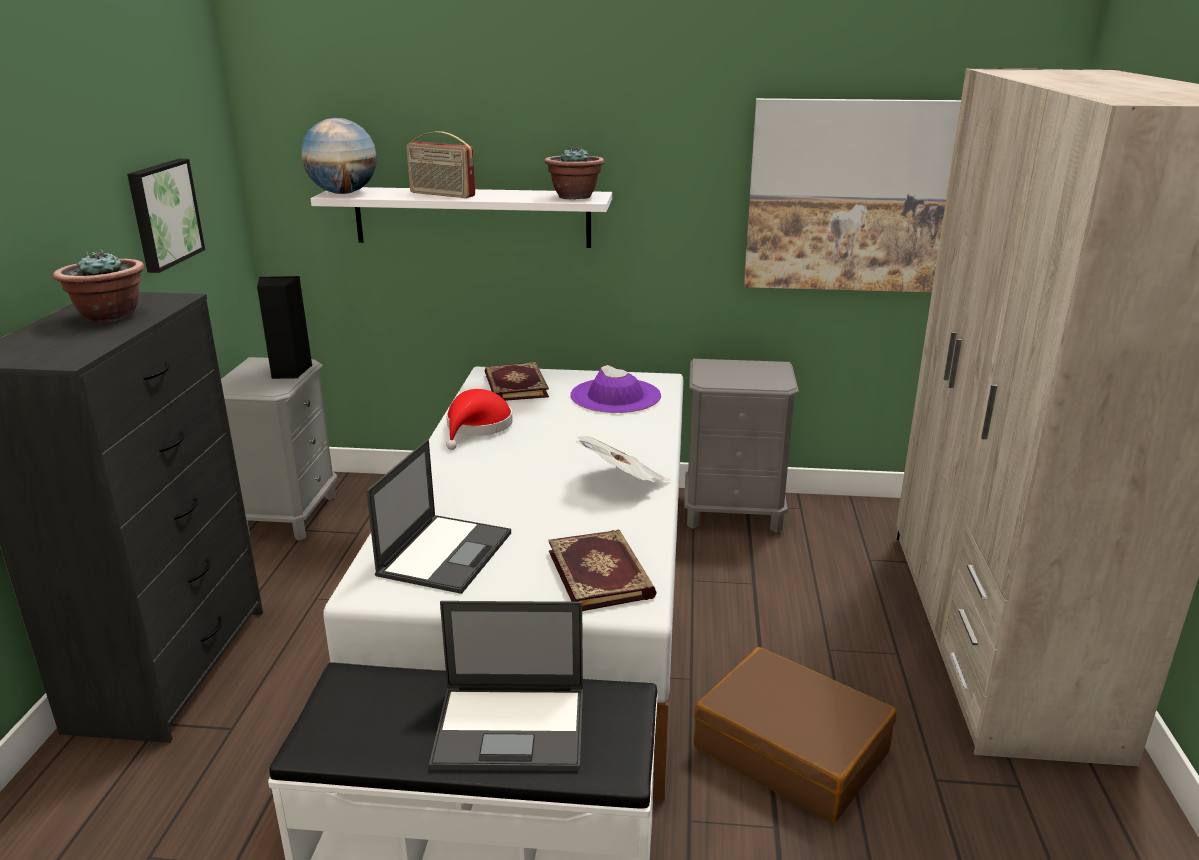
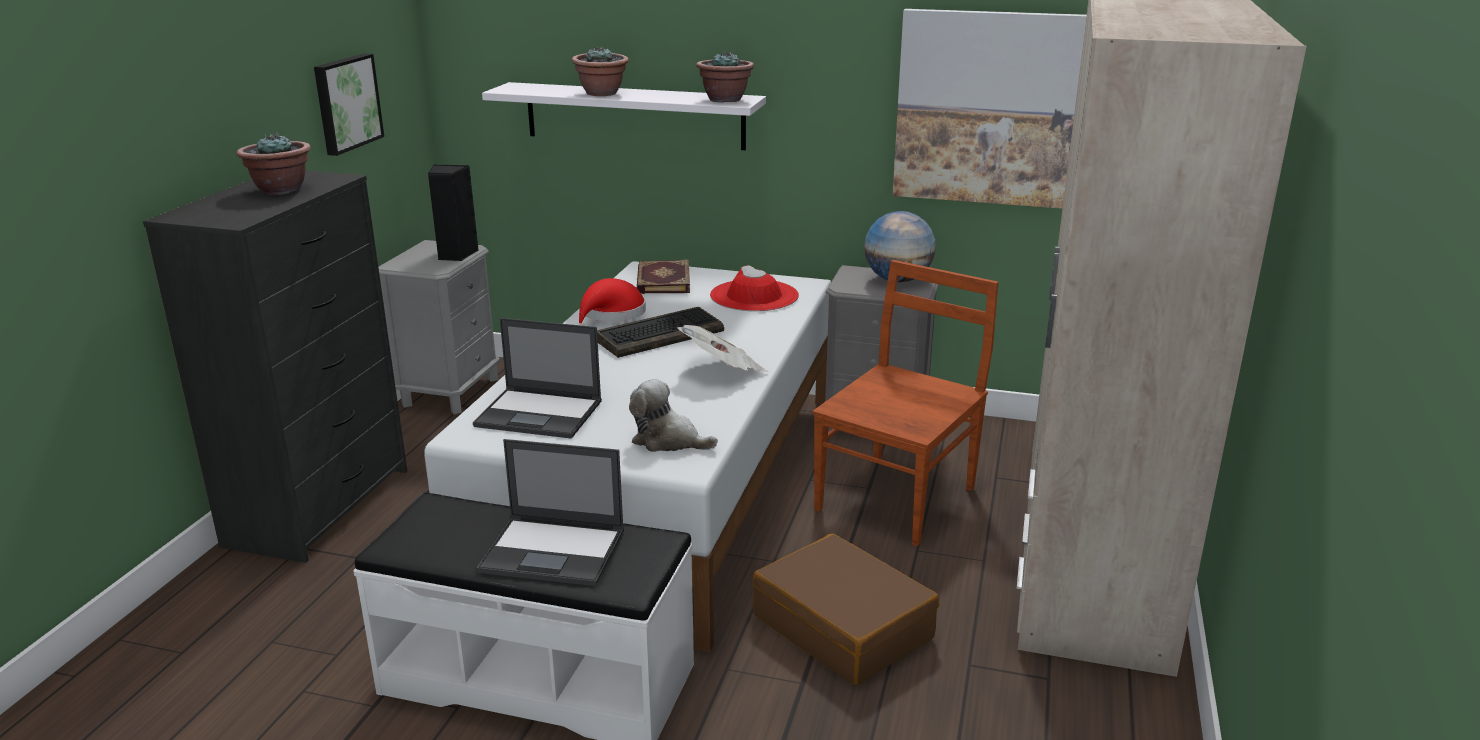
camera: 10 degrees right, 0 degrees up
(343, 193) = (514, 89): globe -> globe (897, 280)
(441, 194) = (602, 93): radio -> potted plant
(446, 553) = (540, 414): laptop -> laptop turned 75 degrees clockwise
(537, 446) = (659, 334): none -> keyboard
(602, 573) = (668, 441): book -> plush toy
(615, 396) = (754, 296): purple hat -> red hat
(786, 591) = (898, 497): none -> brown chair

